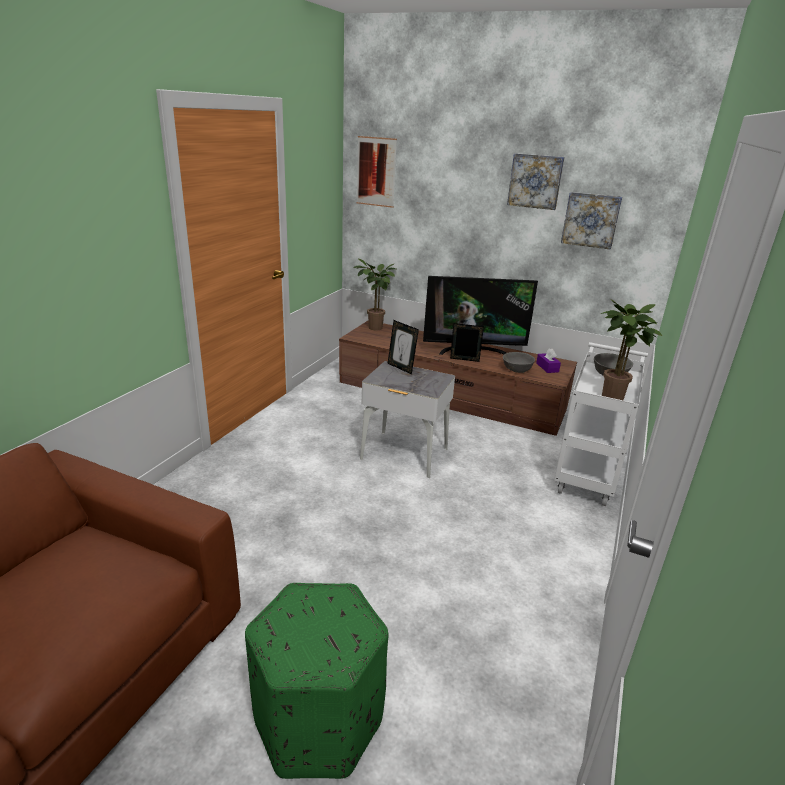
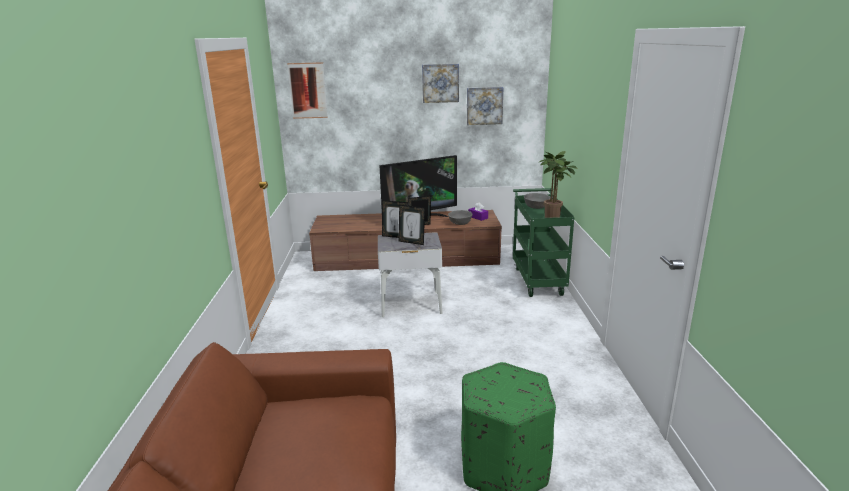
camera: 25 degrees left, 5 degrees down
(374, 328) = (329, 220): potted plant -> none
(411, 380) = (412, 242): none -> picture frame
(587, 474) = (537, 281): white cart -> green cart

